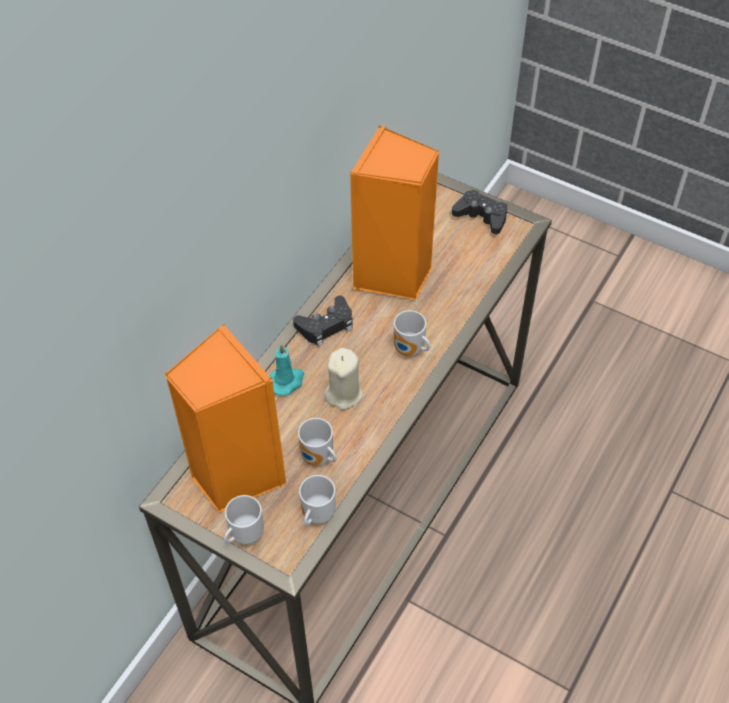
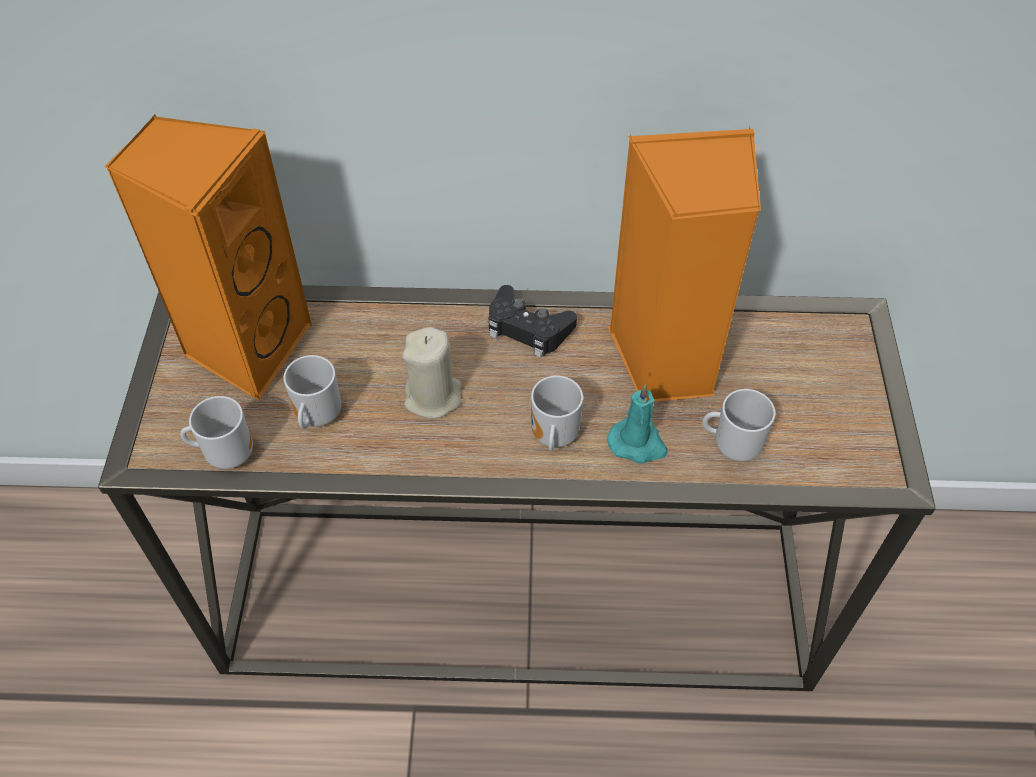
camera: 60 degrees right, 0 degrees up
(244, 534) = (165, 394): mug -> mug (733, 445)
(287, 381) = (414, 329): turquoise candle -> turquoise candle (638, 444)
(481, 216) = (858, 414): black game controller -> none

